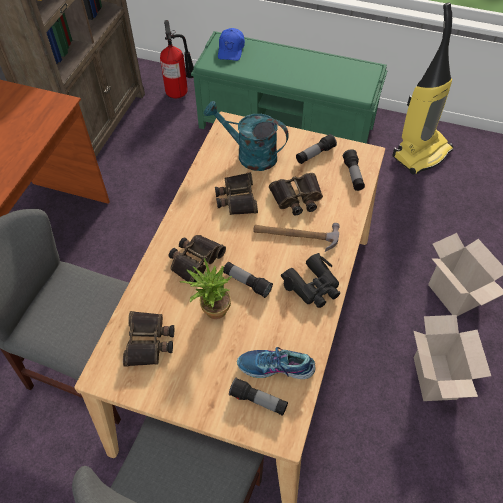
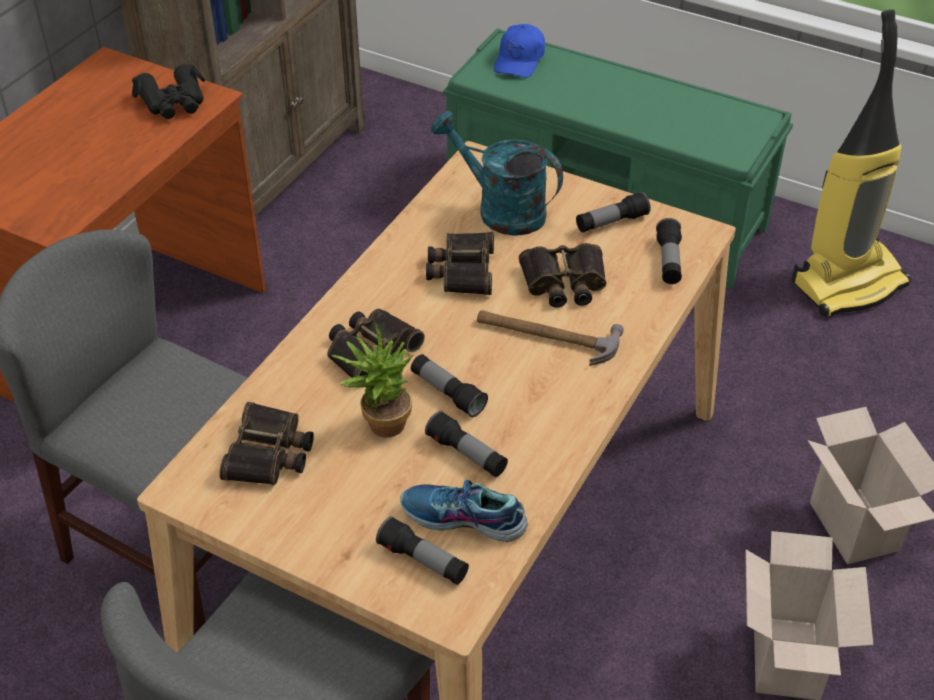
camera: 10 degrees right, 10 degrees down
(180, 92) = (427, 132): fire extinguisher -> none
(267, 322) = (467, 454): none -> flashlight
(313, 286) = (556, 413): black binoculars -> black binoculars (173, 102)

